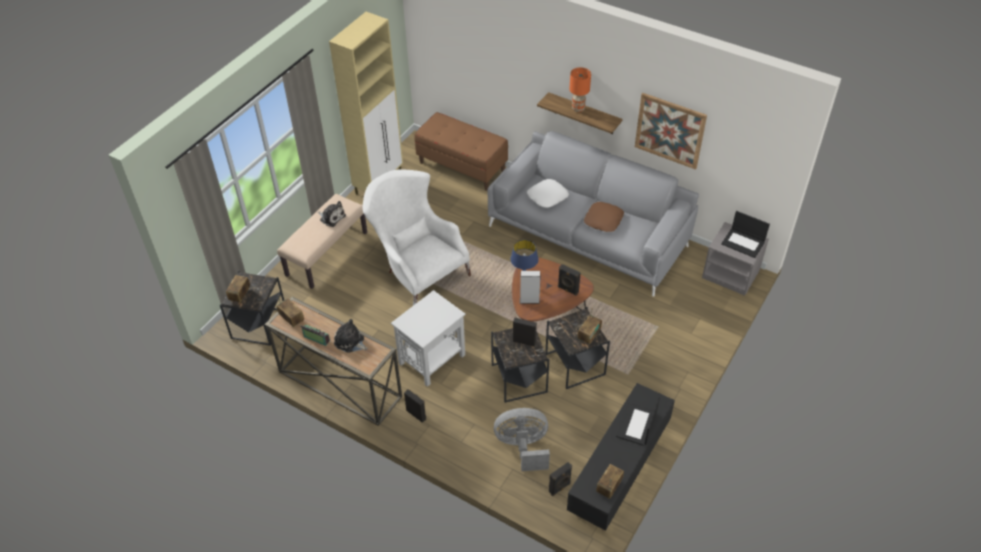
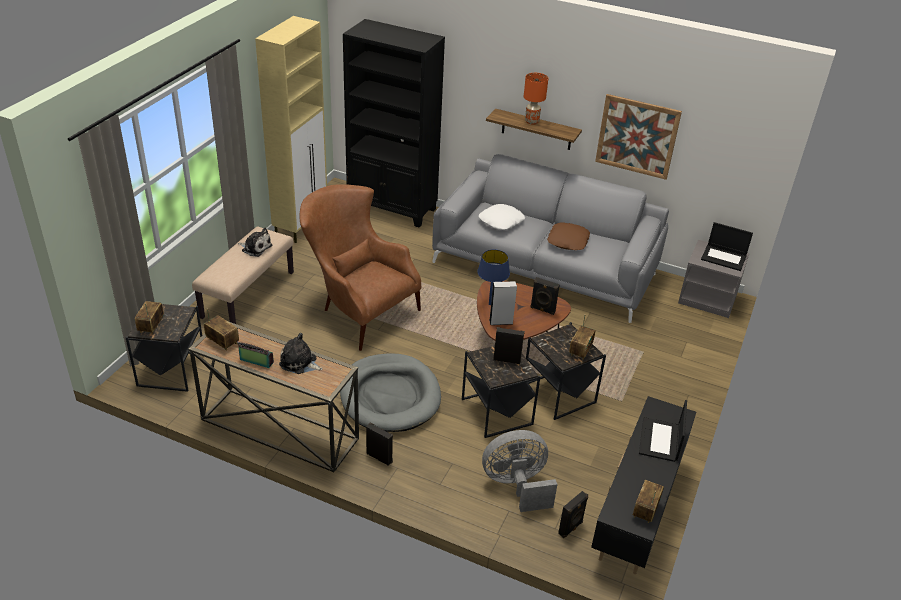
camera: 10 degrees left, 10 degrees down
(417, 272) = (358, 309): white armchair -> brown armchair
(432, 359) = (390, 396): white side table -> grey dog bed
(462, 166) = (392, 208): brown bench -> black bookcase

